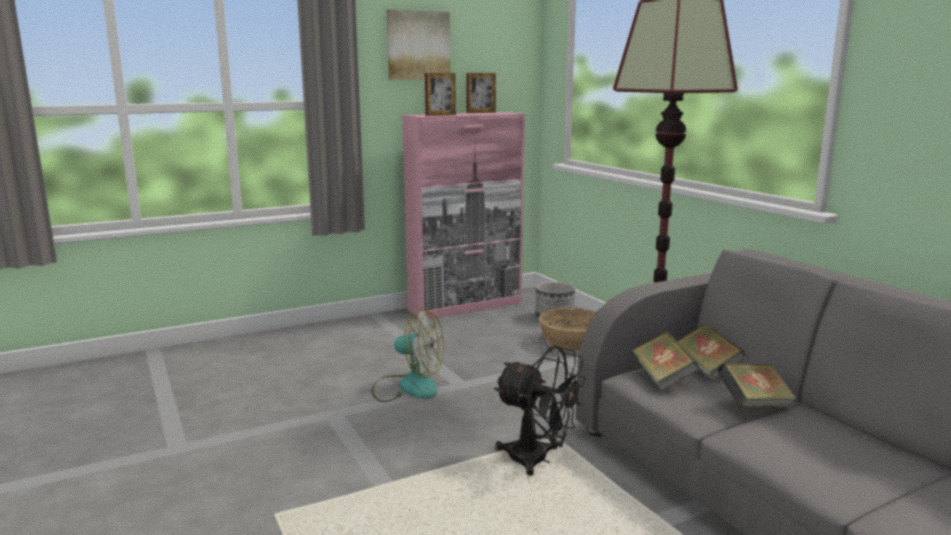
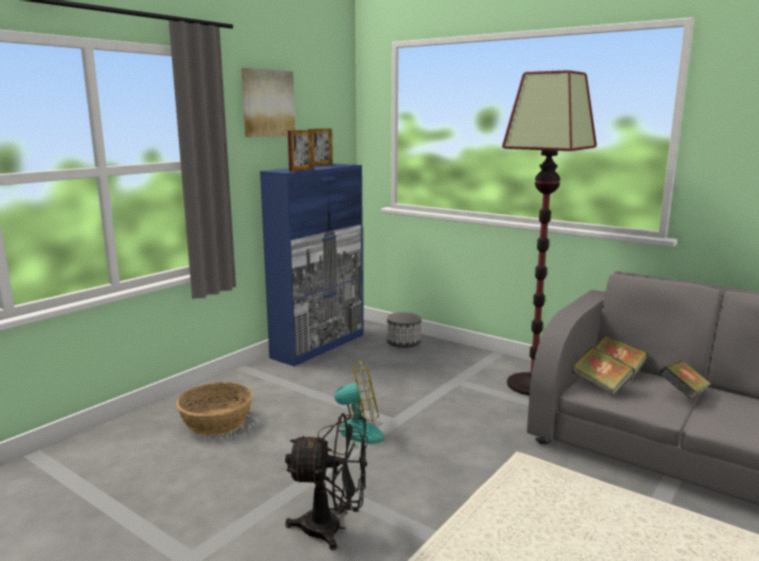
camera: 25 degrees left, 0 degrees up
(466, 306) = (319, 346): pink cabinet -> blue cabinet
(538, 460) = (527, 476): black fan -> black fan (333, 528)
(572, 342) = (441, 363): basket -> basket (217, 421)

